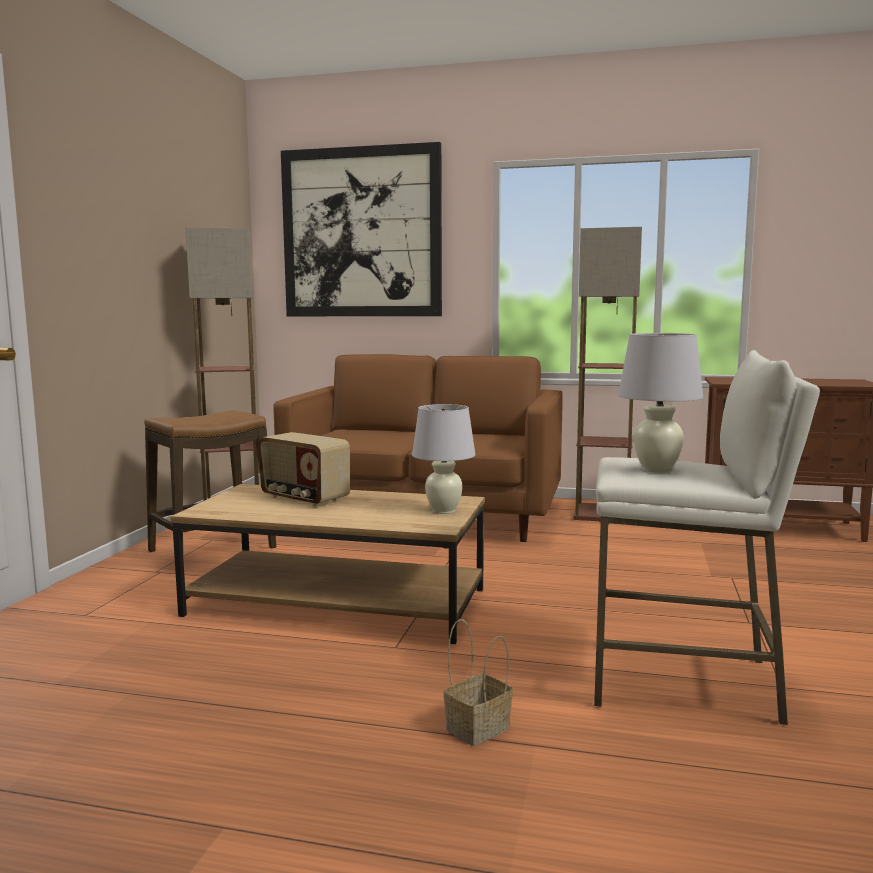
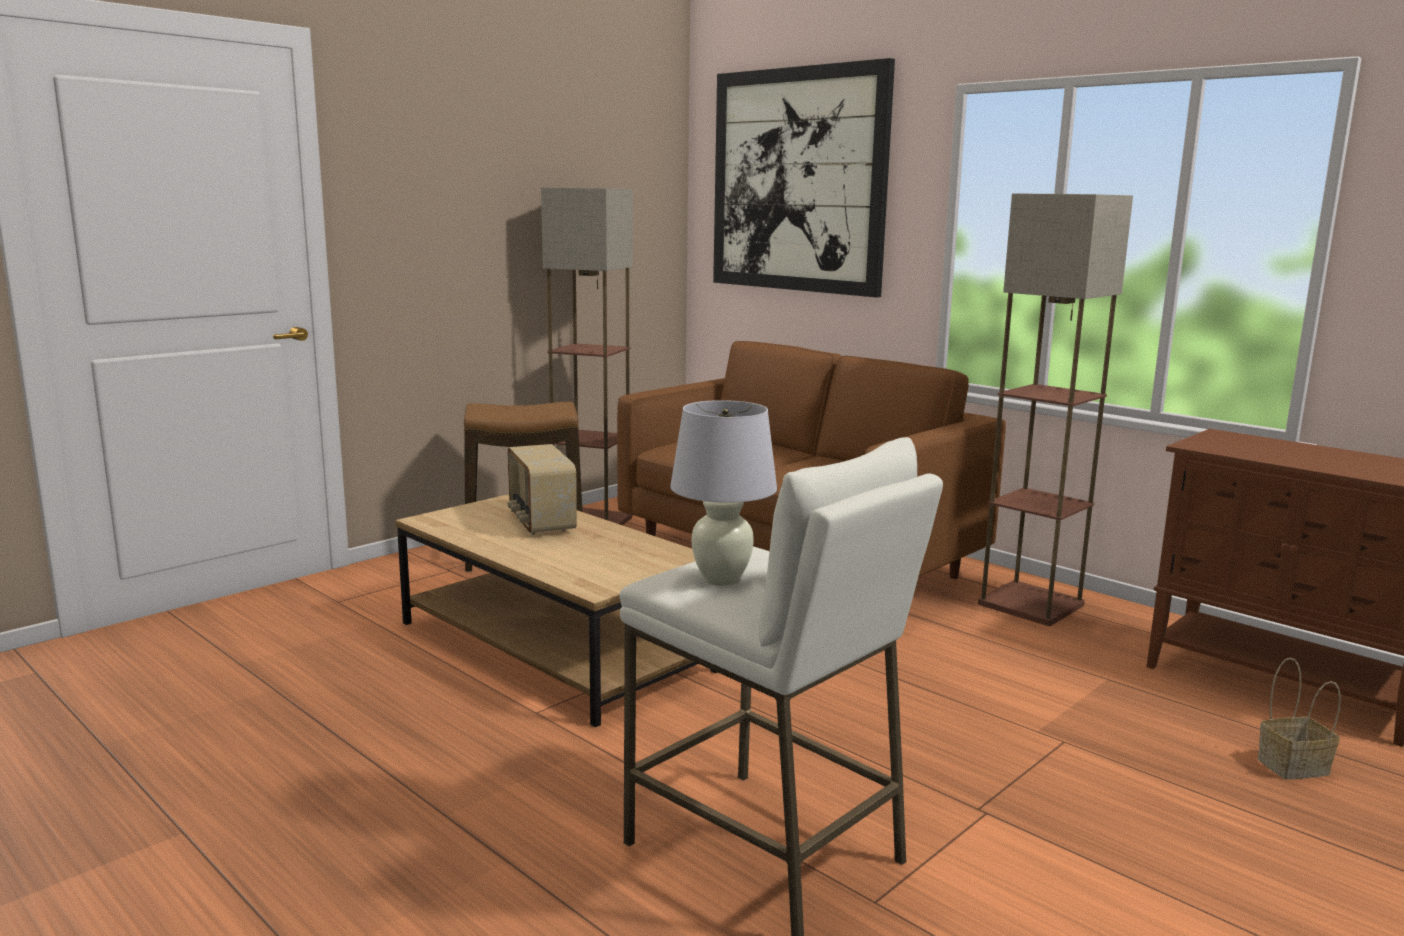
camera: 30 degrees right, 5 degrees up
(443, 511) = (641, 569): white table lamp -> none
(478, 727) = (485, 822): basket -> basket (1294, 765)

